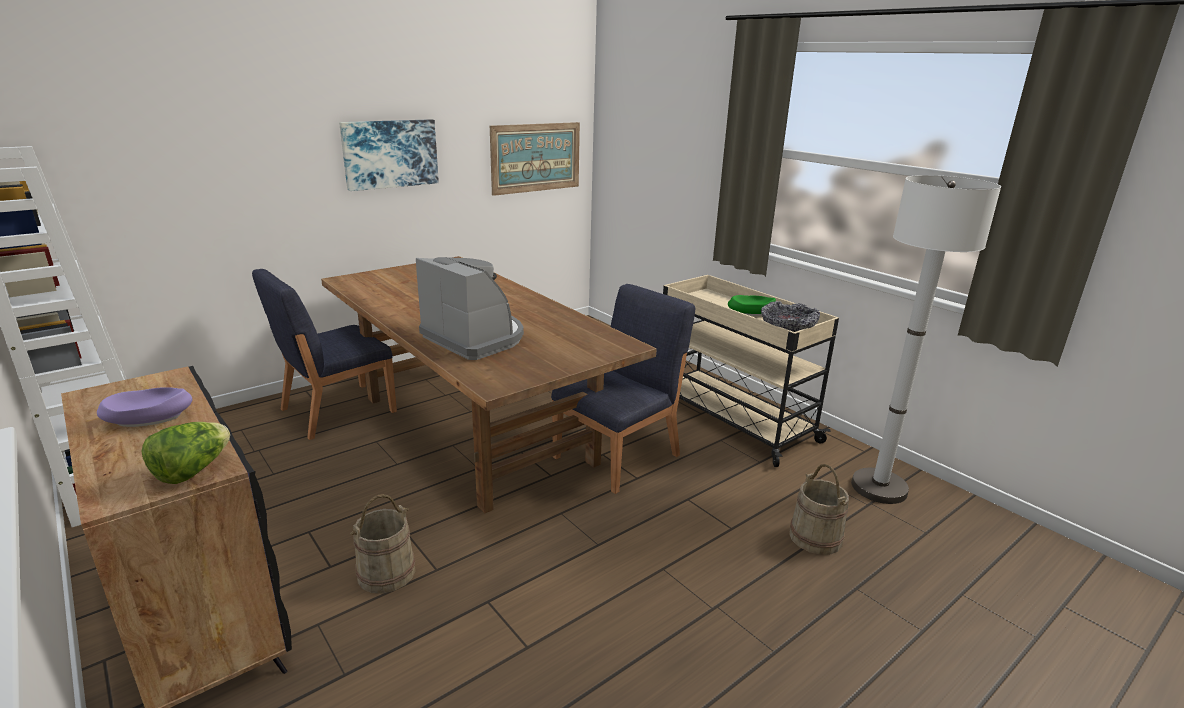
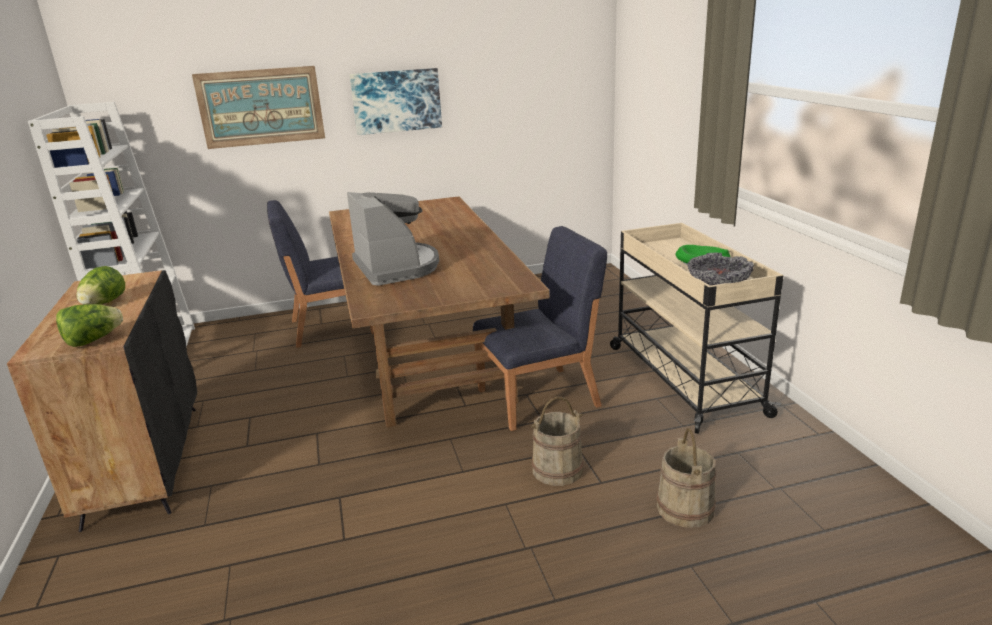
camera: 25 degrees right, 0 degrees up
(150, 419) = (104, 303): purple bowl -> lettuce
(386, 572) = (281, 458): beige bucket -> beige bucket (557, 469)
(536, 157) = (547, 101): picture -> picture (261, 107)
(879, 488) = (804, 474): white floor lamp -> none

